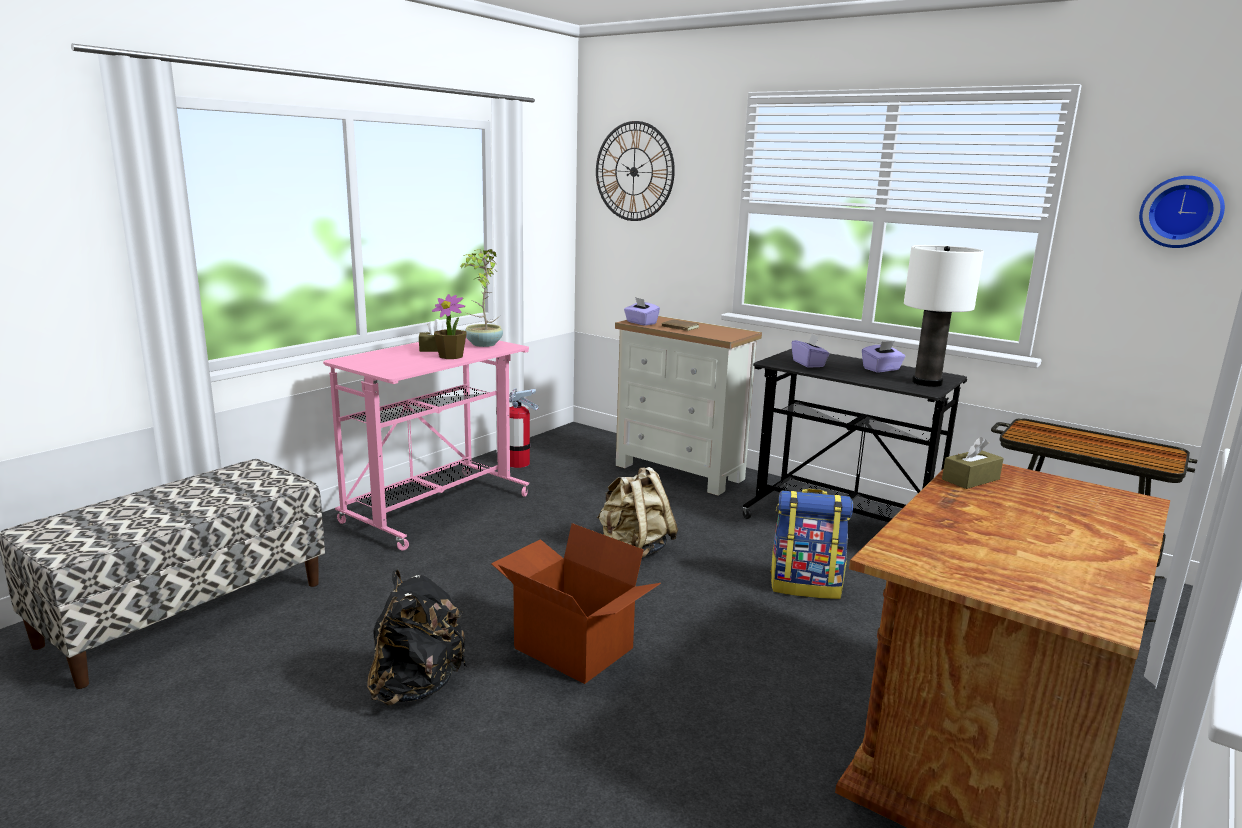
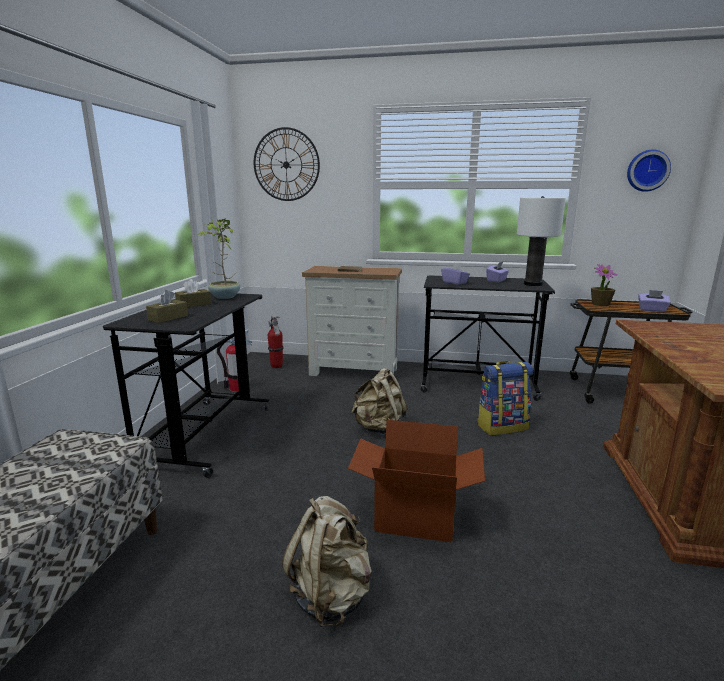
camera: 25 degrees left, 0 degrees up
(416, 686) = (331, 595): black backpack -> beige backpack
(437, 508) = (206, 435): pink desk -> black desk
(451, 356) = (214, 308): potted plant -> potted plant (600, 304)
(587, 446) = (276, 366): none -> fire extinguisher
(641, 323) = (320, 270): purple tissue box -> purple tissue box (652, 310)
(970, 479) = (654, 332): brown tissue box -> brown tissue box (168, 318)

